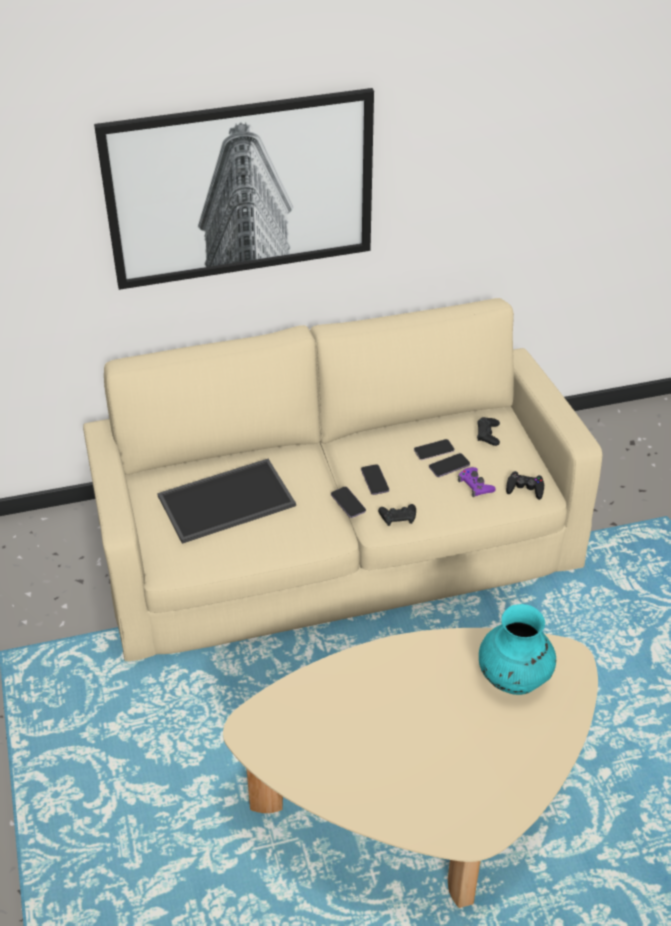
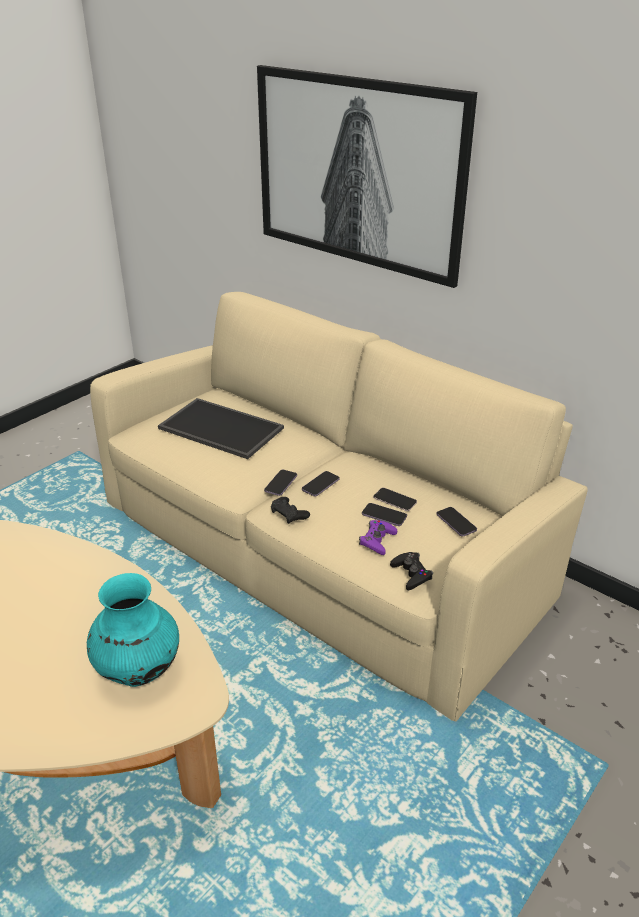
camera: 55 degrees right, 10 degrees down
(488, 434) = (456, 523): black game controller -> phone

